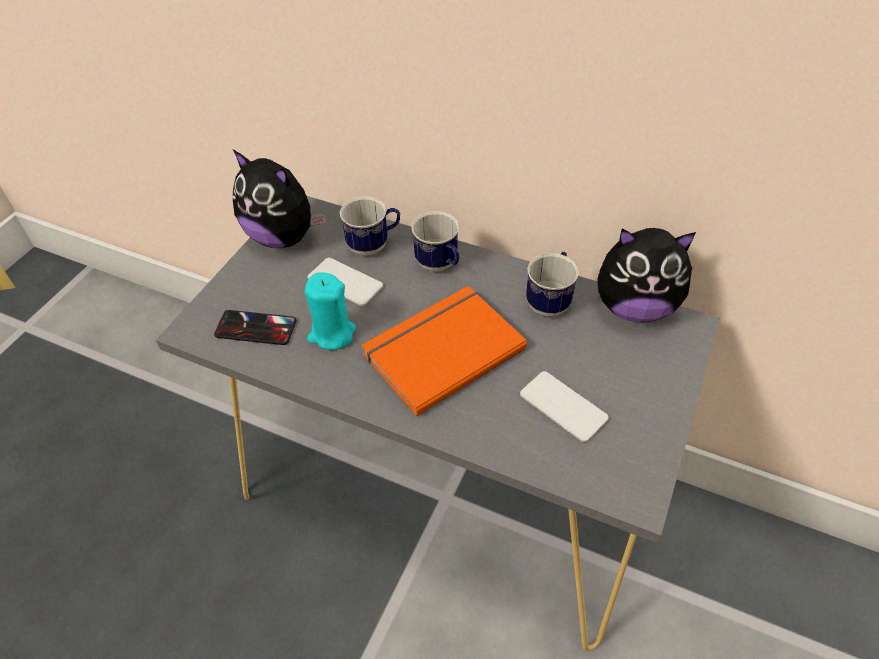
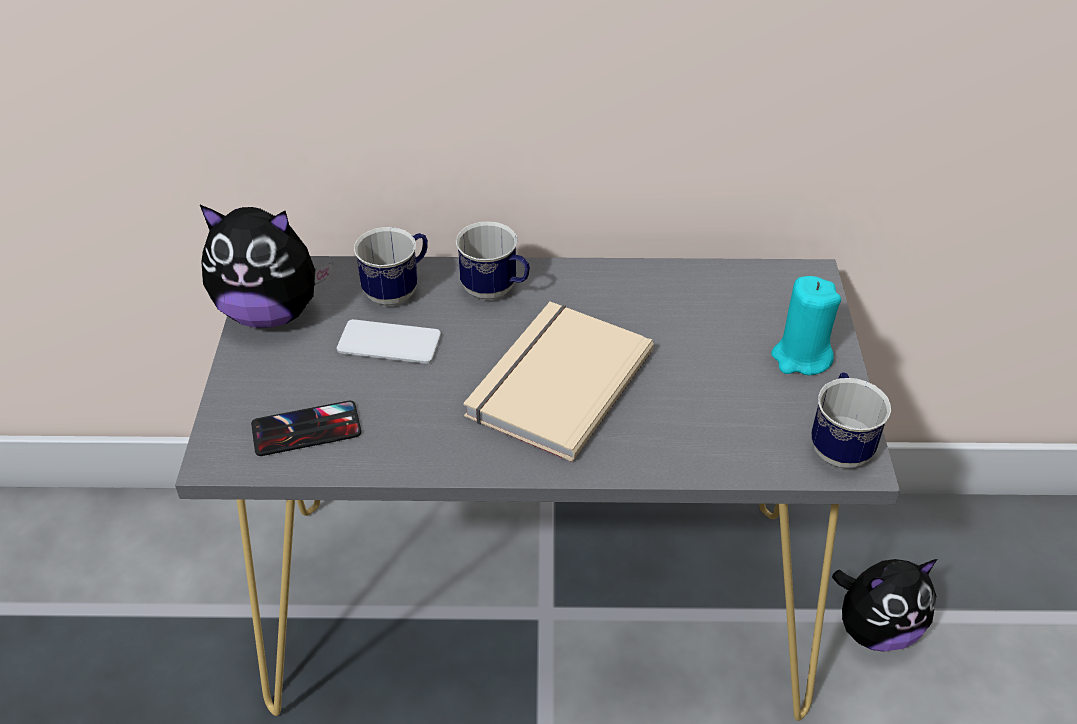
camera: 25 degrees left, 5 degrees down
(331, 334) = (410, 406): turquoise candle -> turquoise candle (801, 357)
(440, 349) = (554, 382): orange book -> beige book
(550, 301) = (647, 293): mug -> mug (839, 444)
(563, 407) = (728, 399): phone -> none
(634, 307) = (742, 274): plush toy -> plush toy (875, 629)

